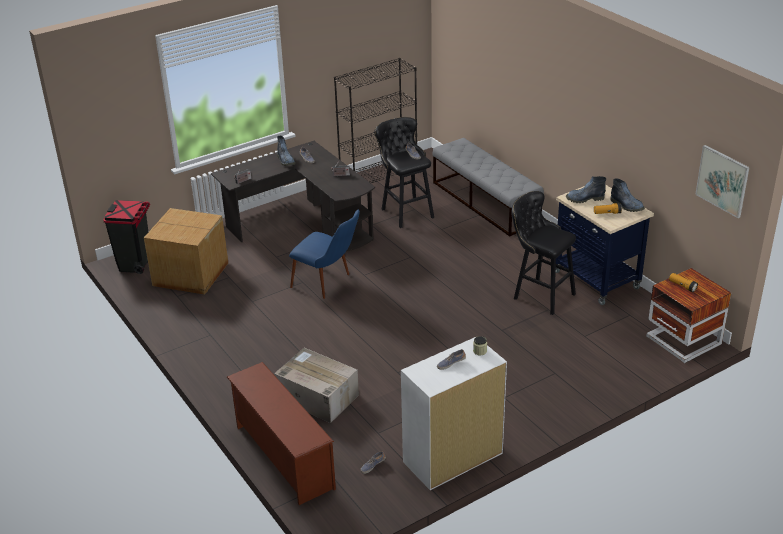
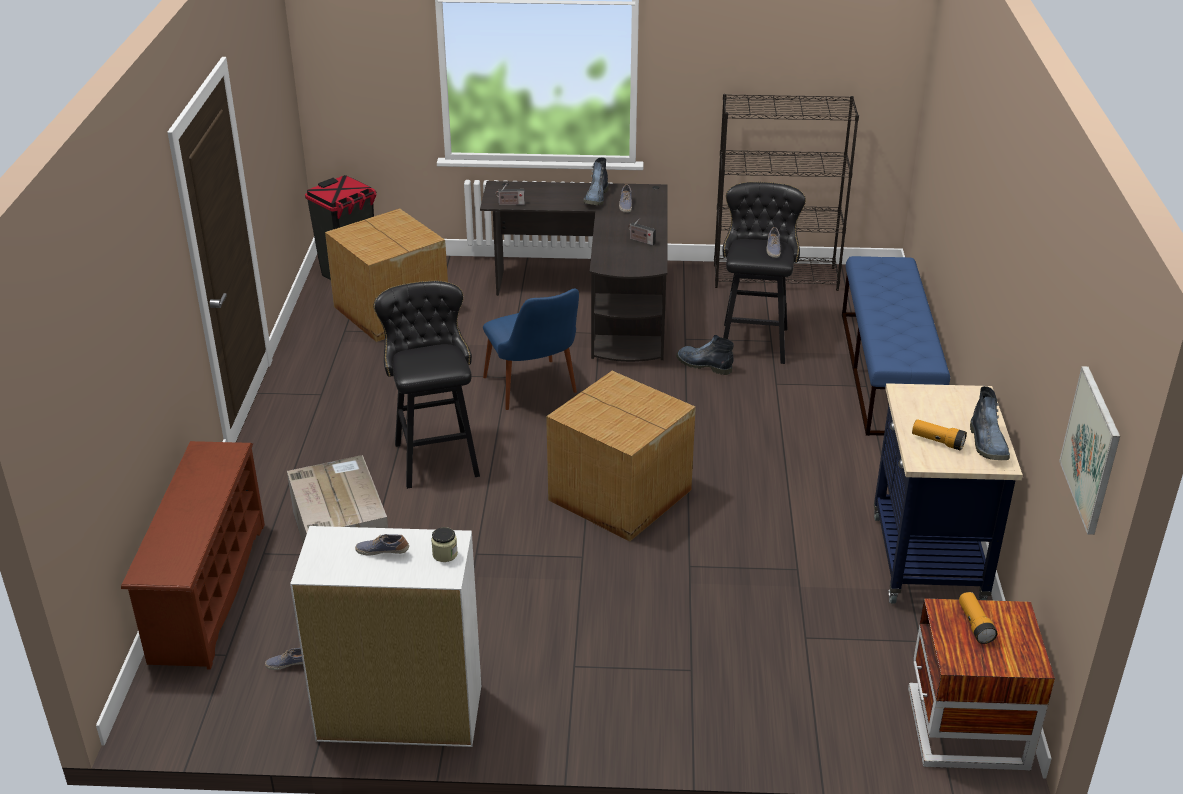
camera: 35 degrees right, 0 degrees up
(433, 314) = (620, 496): none -> cardboard box
(485, 203) = (886, 372): grey bench -> blue bench
(538, 294) = (809, 539): black stool -> black stool (434, 453)
(584, 199) = (927, 405): boot -> boot (703, 365)

